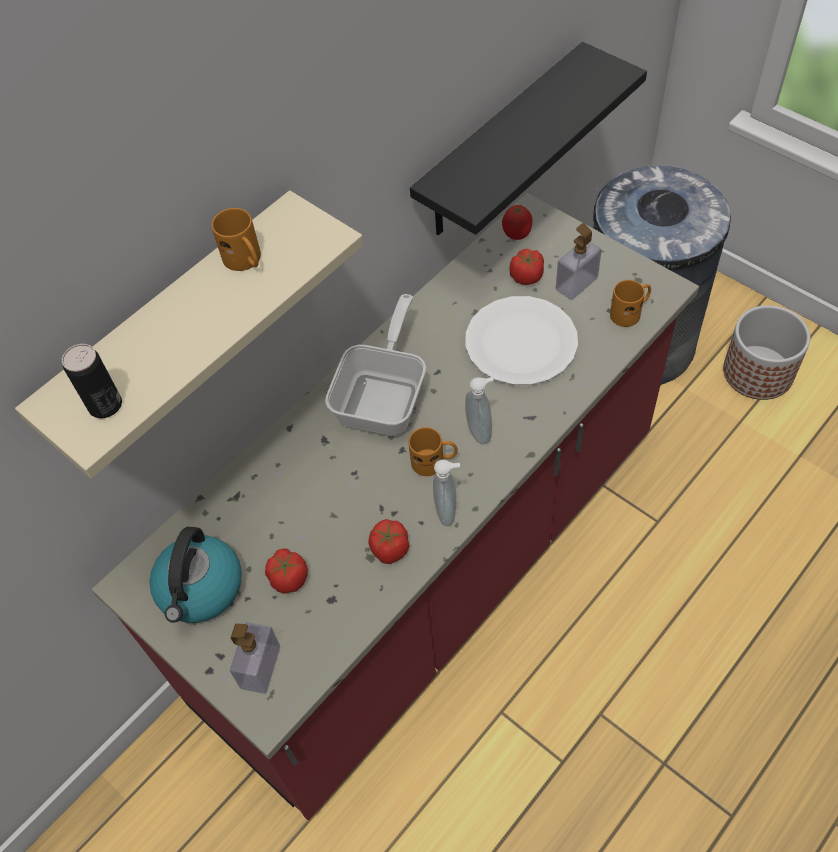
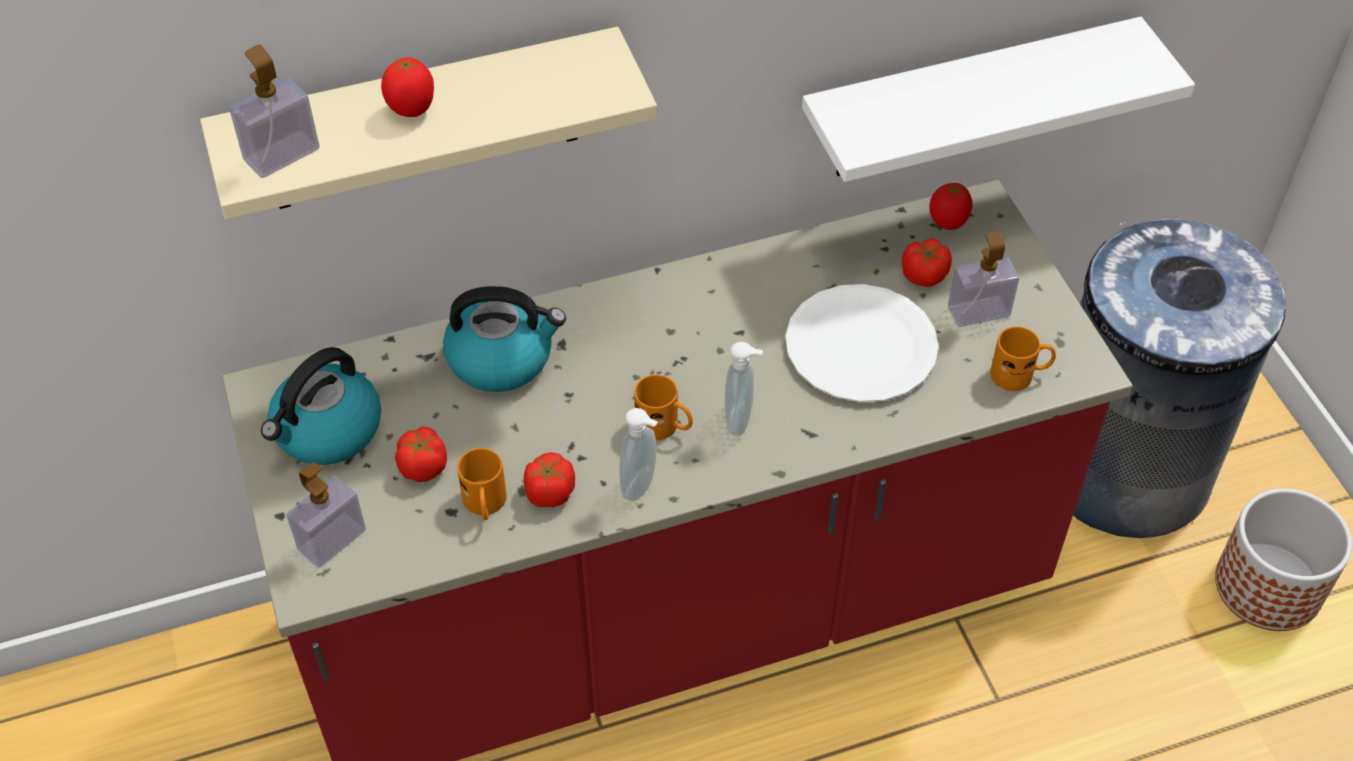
camera: 25 degrees right, 5 degrees down
(105, 405) = (281, 154): can -> soap dispenser
(183, 322) = (412, 110): none -> tomato
(246, 261) = (518, 78): orange mug -> orange mug (485, 505)
(290, 471) = (502, 358): none -> kettle
(385, 396) = (662, 330): frying pan -> none
(499, 145) = (967, 100): black shelf -> white shelf

